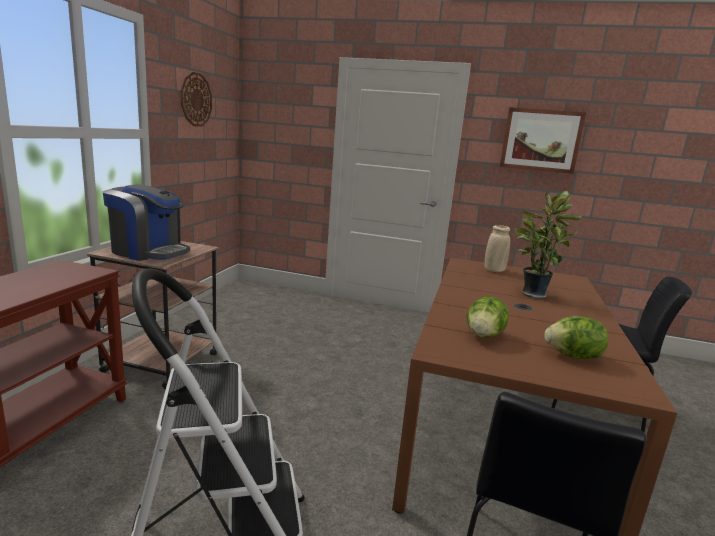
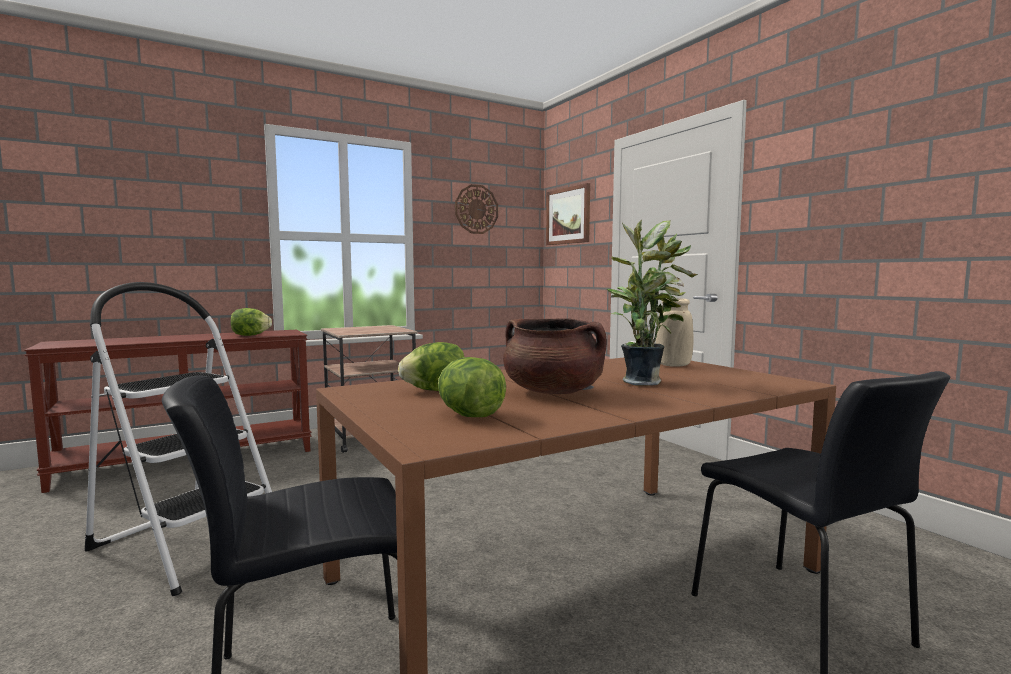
camera: 45 degrees right, 10 degrees down
(51, 284) = (250, 335): none -> lettuce
(149, 251) = (358, 330): coffee machine -> none
(534, 317) = (553, 392): none -> brown cooking pot
(541, 140) = (852, 180): picture -> picture (568, 216)

